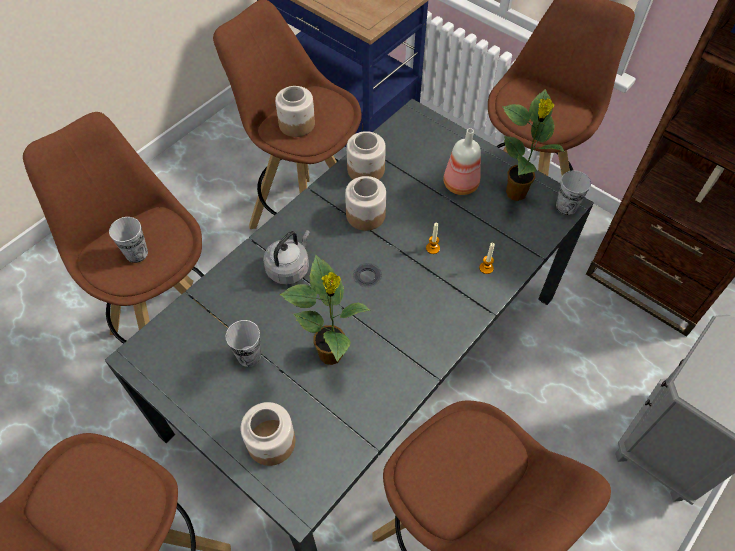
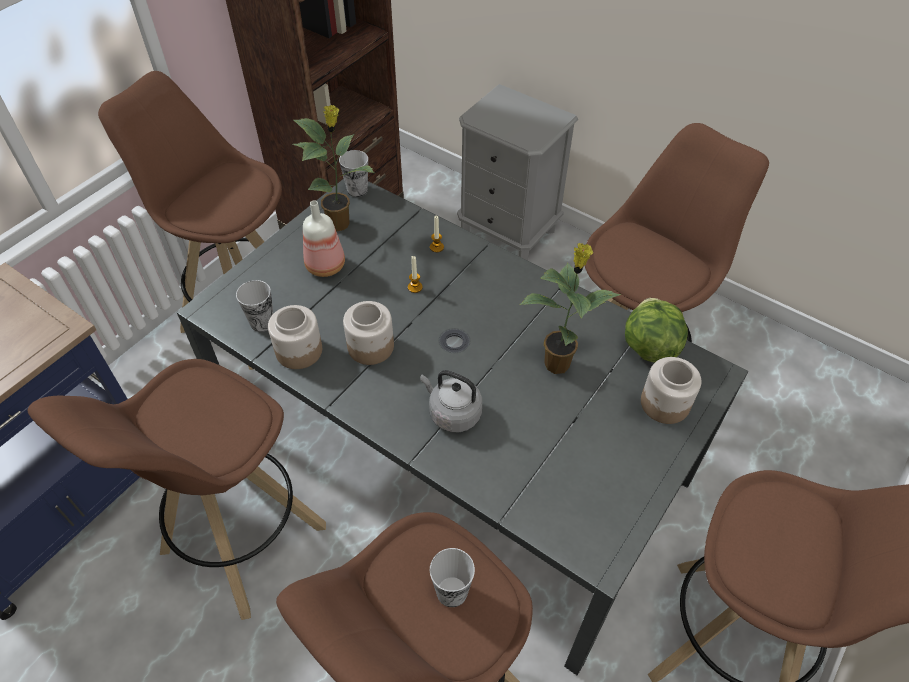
camera: 95 degrees left, 5 degrees down
(249, 356) = (574, 437): cup -> cup (262, 322)
(296, 124) = (215, 427): jar -> none
(342, 443) = (649, 347): none -> lettuce

